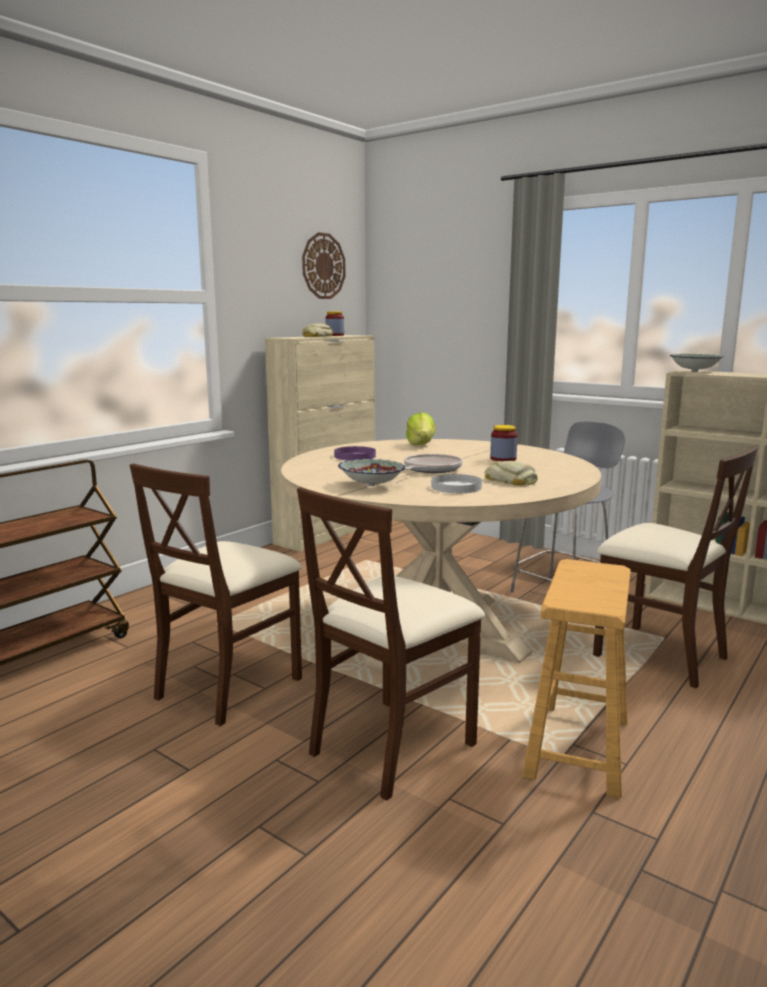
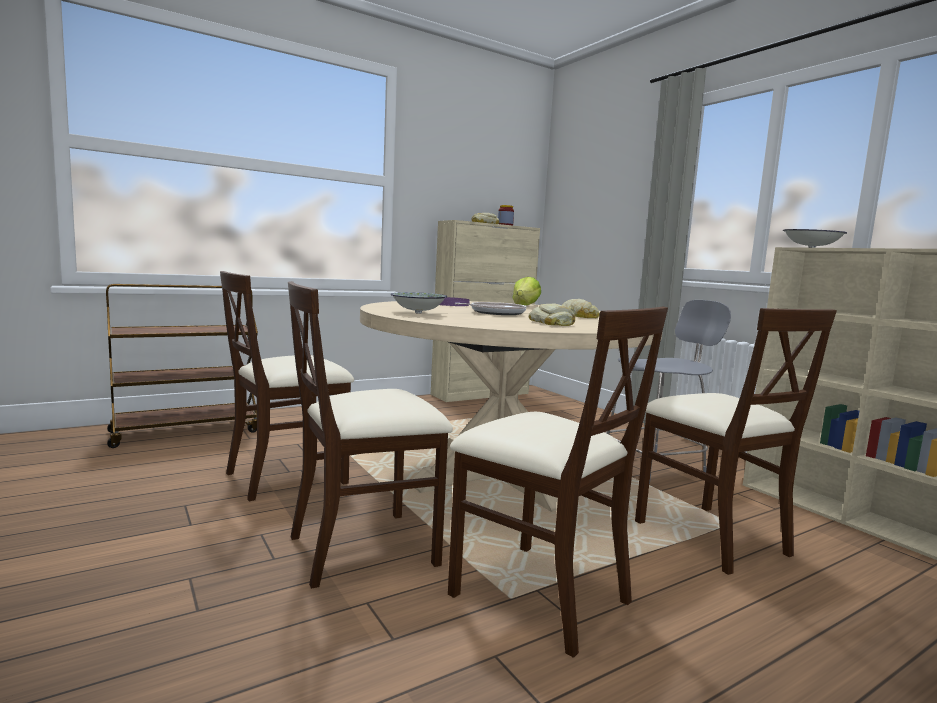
camera: 20 degrees right, 5 degrees down
(323, 266) = (502, 168): wall clock -> none
(456, 487) = (489, 320): white plate -> none
(503, 459) = (579, 316): jar -> bread
(578, 747) = (539, 594): brown stool -> beige chair

